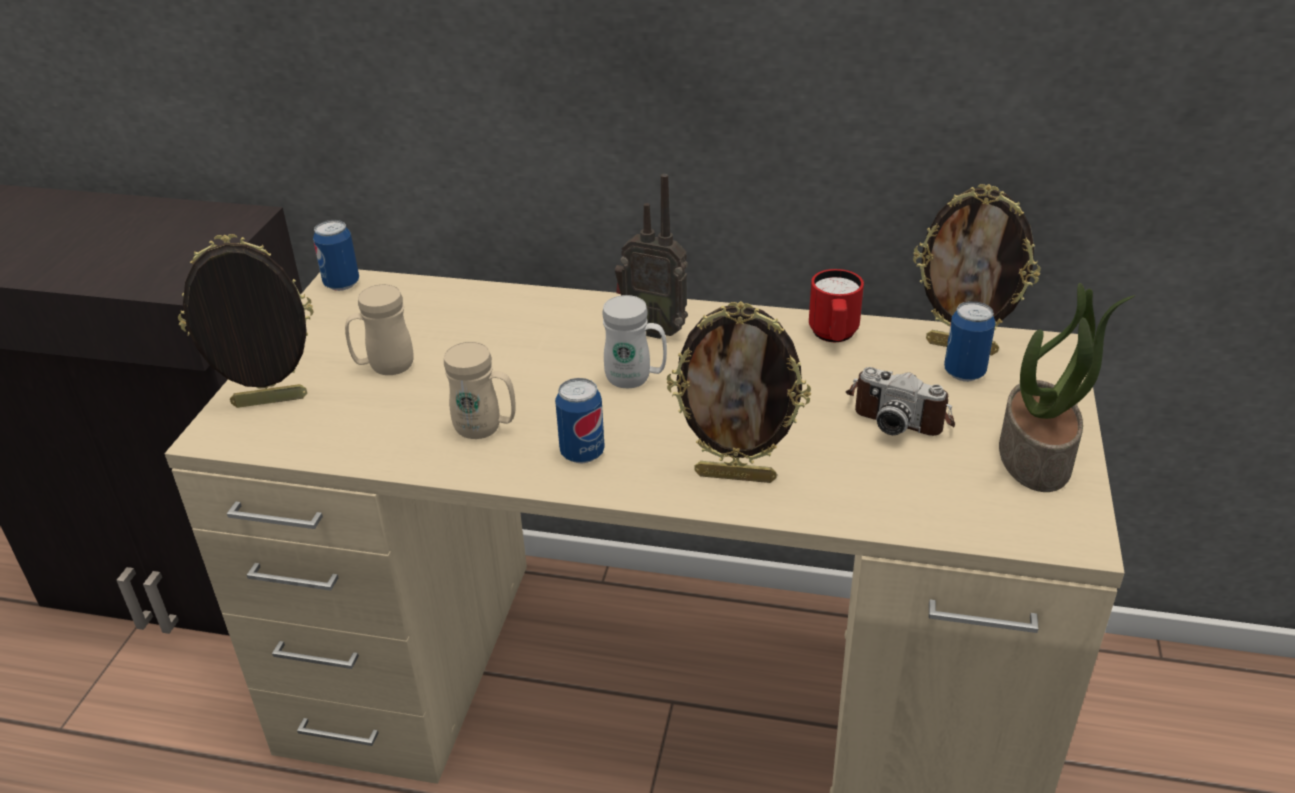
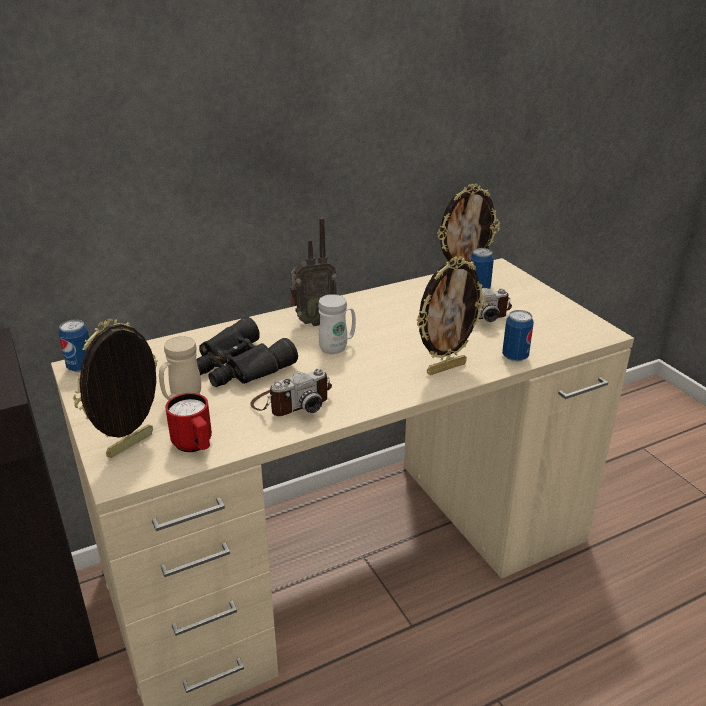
camera: 40 degrees left, 5 degrees down
(485, 430) = (292, 402): beige mug -> camera
(491, 354) = (239, 366): none -> black binoculars
(582, 453) = (359, 390): can -> can (515, 356)
(833, 337) = (404, 294): red mug -> red mug (195, 446)
(1037, 457) = (550, 310): potted plant -> none

